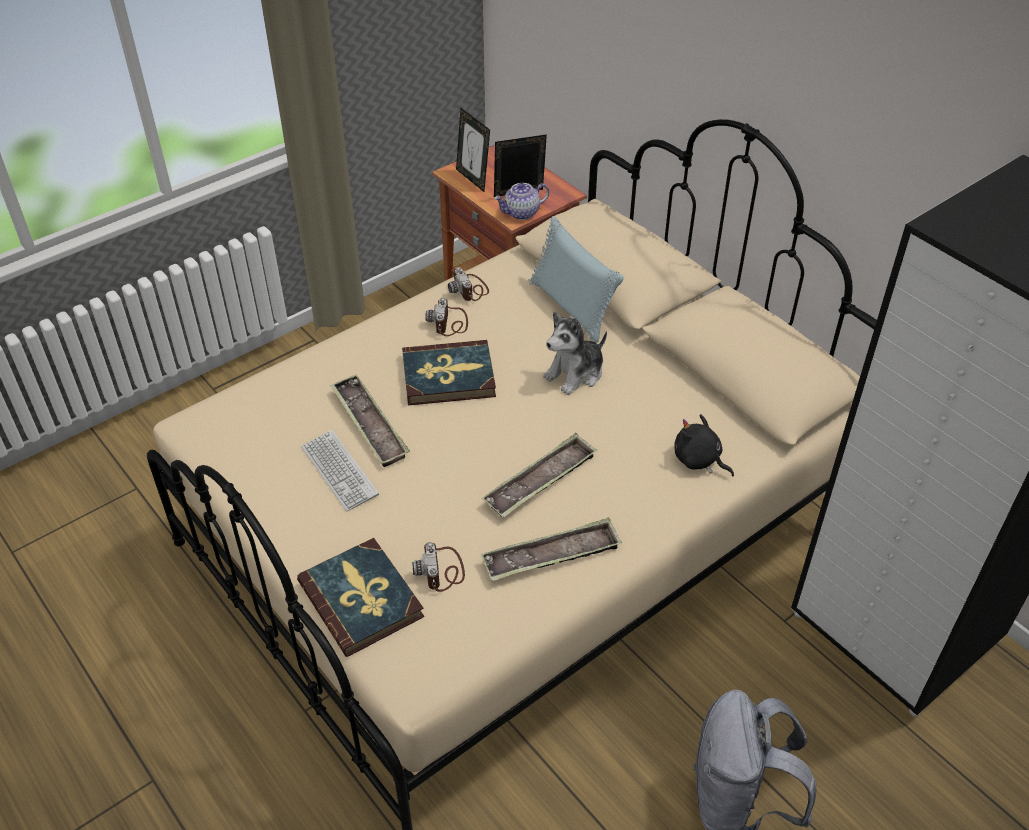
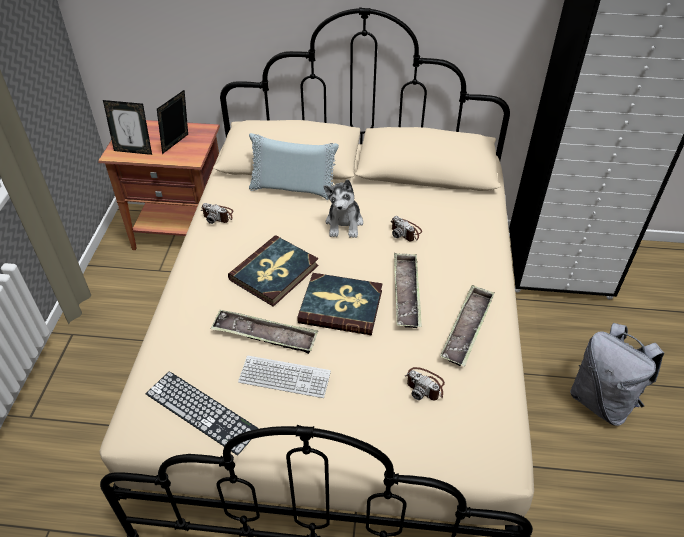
camera: 45 degrees left, 0 degrees up
(248, 448) = (201, 411): none -> keyboard
(361, 599) = (405, 442): book -> book (341, 306)
(450, 323) = (232, 242): camera -> camera (406, 231)
(521, 213) = (193, 154): teapot -> none
(699, 460) = (464, 226): black plush toy -> none

